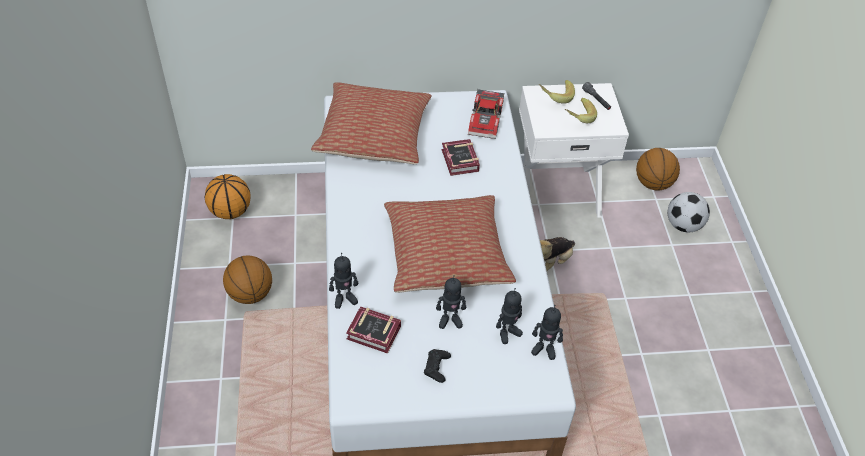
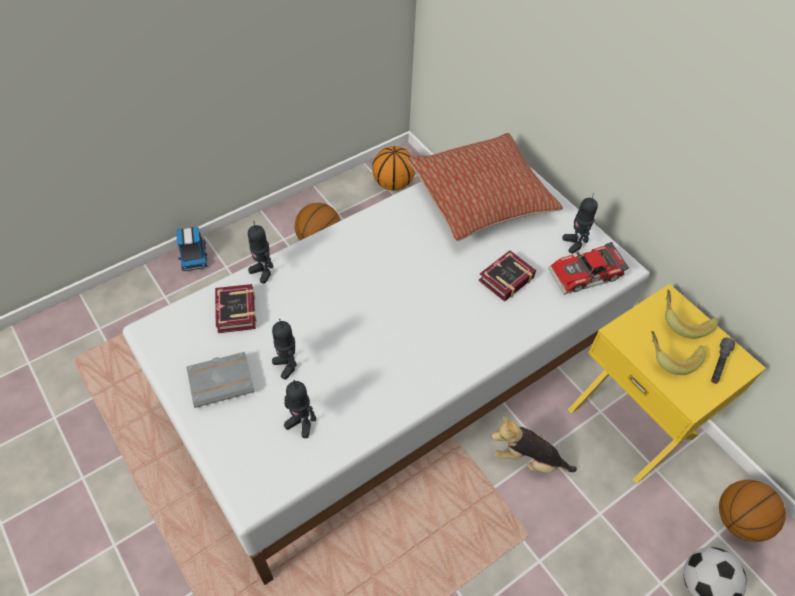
camera: 60 degrees right, 5 degrees up
(185, 400) = (194, 256): none -> toy truck
(437, 367) = (222, 380): black game controller -> grey book
(446, 254) = (369, 324): pillow -> none
(544, 349) = (299, 468): toy robot -> toy robot (574, 243)
(557, 191) = (633, 421): white nightstand -> yellow nightstand

